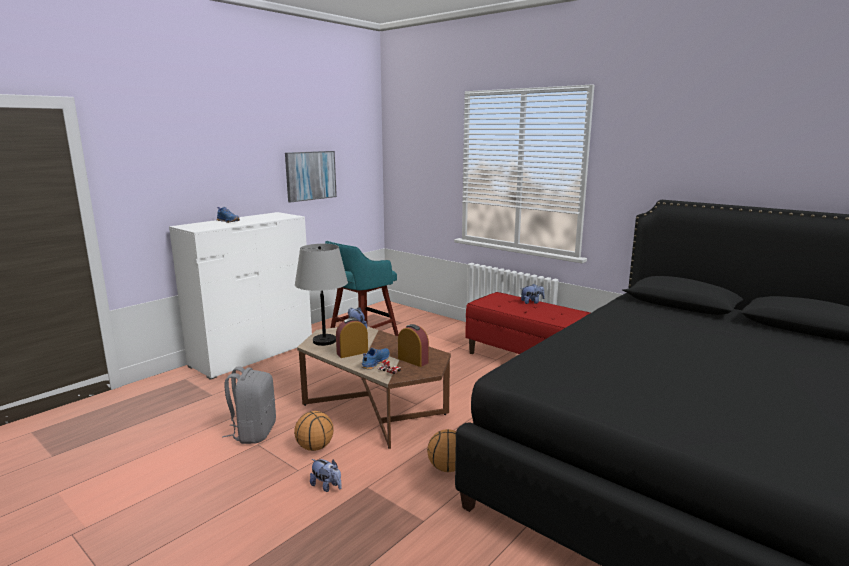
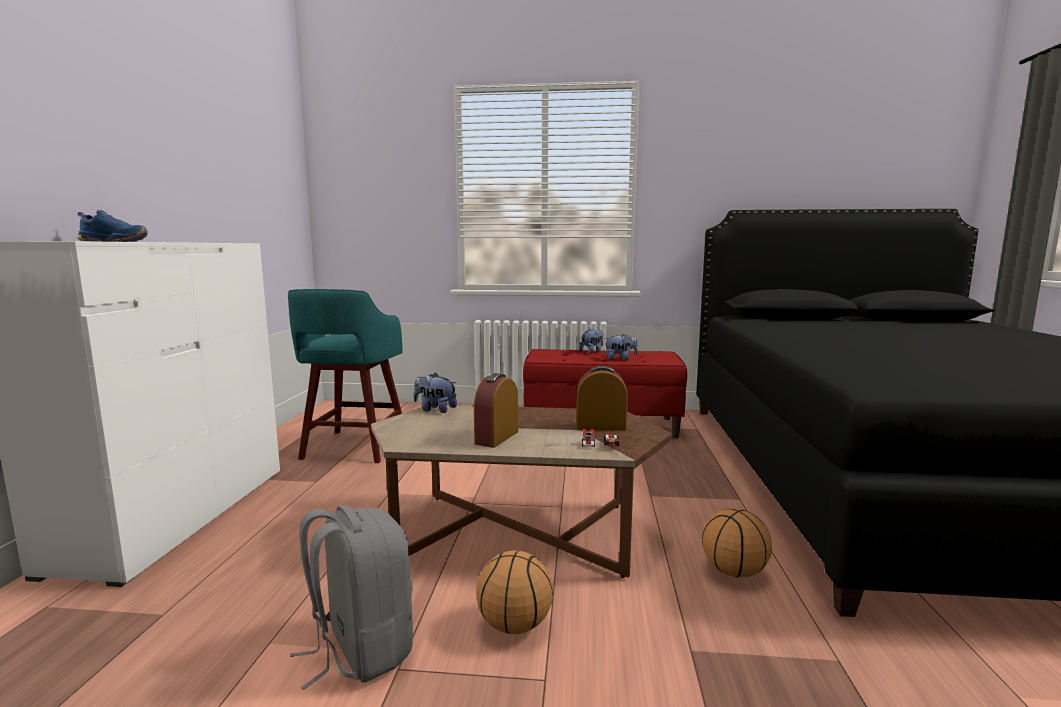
camera: 35 degrees left, 5 degrees down
(310, 175) = (224, 189): picture -> none
(324, 341) = (417, 434): grey table lamp -> none
(327, 486) = (635, 683): plush toy -> plush toy (620, 359)
(375, 362) = (557, 441): blue shoe -> none

